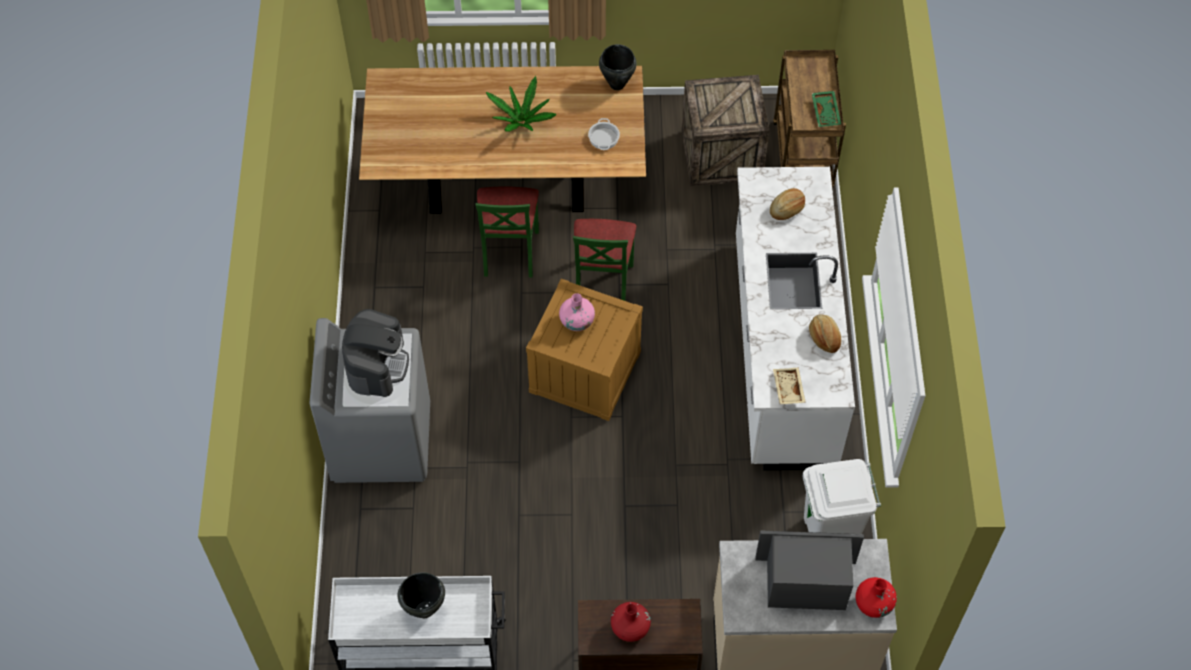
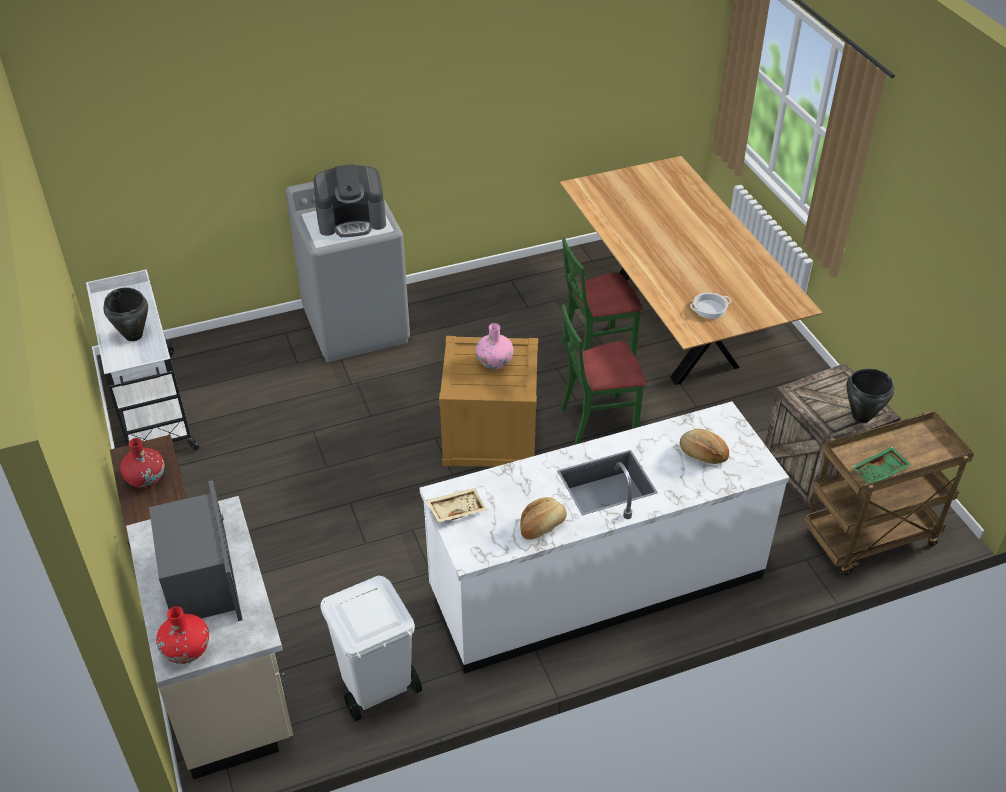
camera: 70 degrees right, 15 degrees down
(521, 120) = (691, 253): potted plant -> none
(617, 84) = (783, 301): black cooking pot -> black cooking pot (861, 416)

